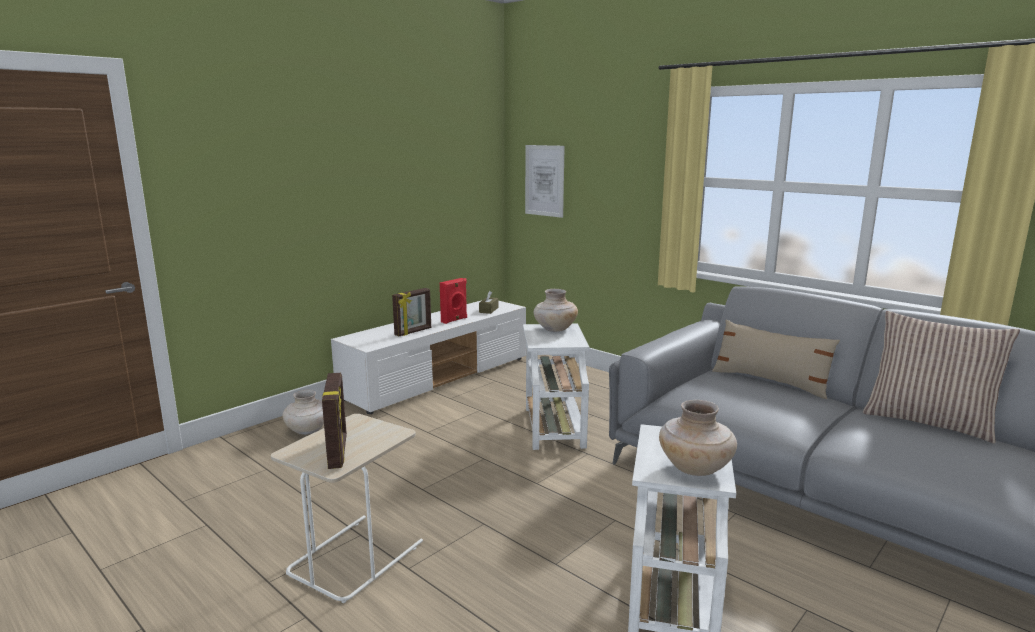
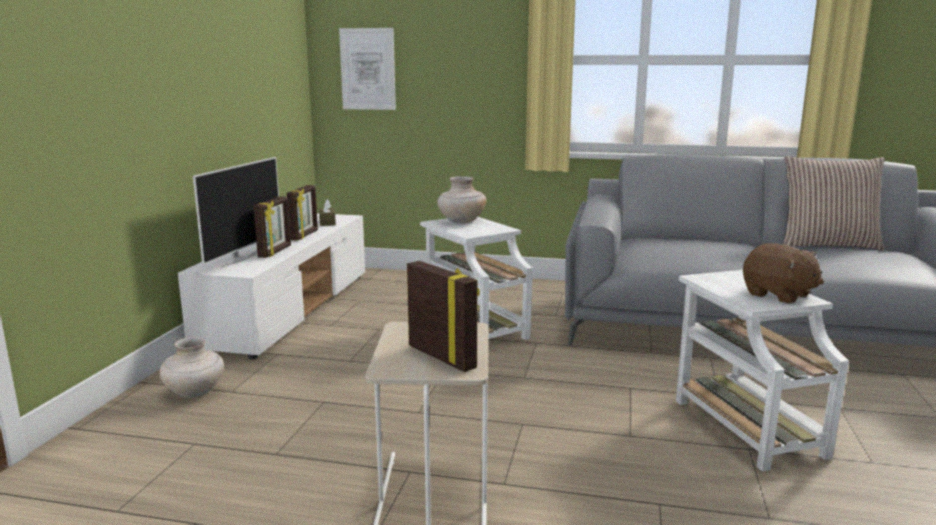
camera: 30 degrees left, 0 degrees up
(384, 333) = (241, 258): none -> television
(454, 320) = (305, 235): red speaker -> picture frame
(695, 469) = (778, 295): beige vase -> brown plush toy
(770, 382) = (686, 238): beige pillow -> none

